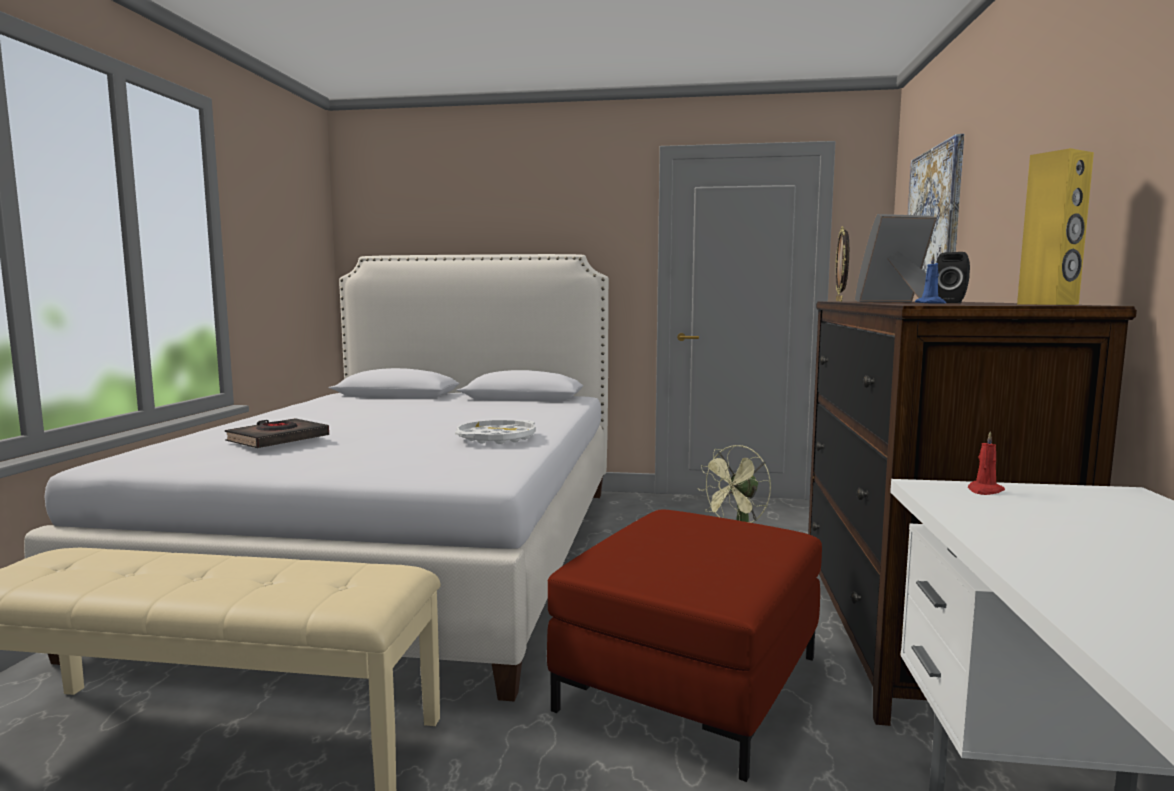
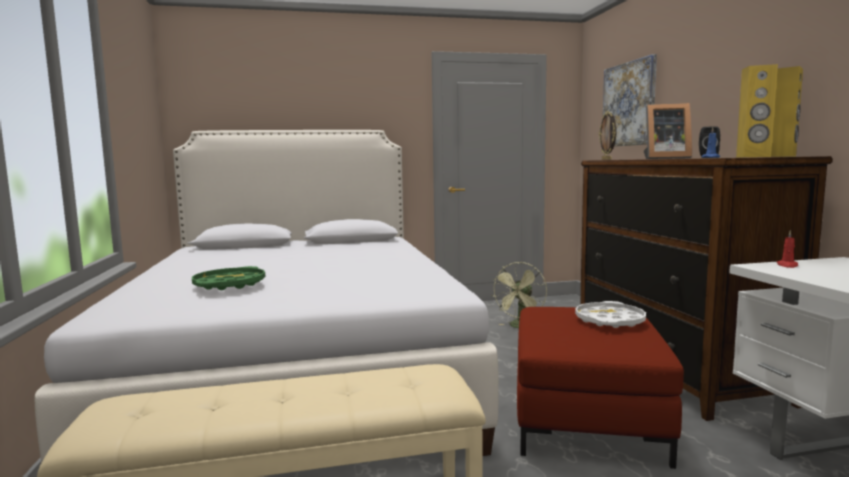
camera: 20 degrees left, 0 degrees up
(278, 440) = (229, 284): black book -> green tray
(496, 438) = (397, 268): white tray -> white tray (609, 321)
(899, 302) = (664, 158): picture frame -> picture frame turned 135 degrees counterclockwise
(980, 304) = (753, 157): none -> yellow speaker

